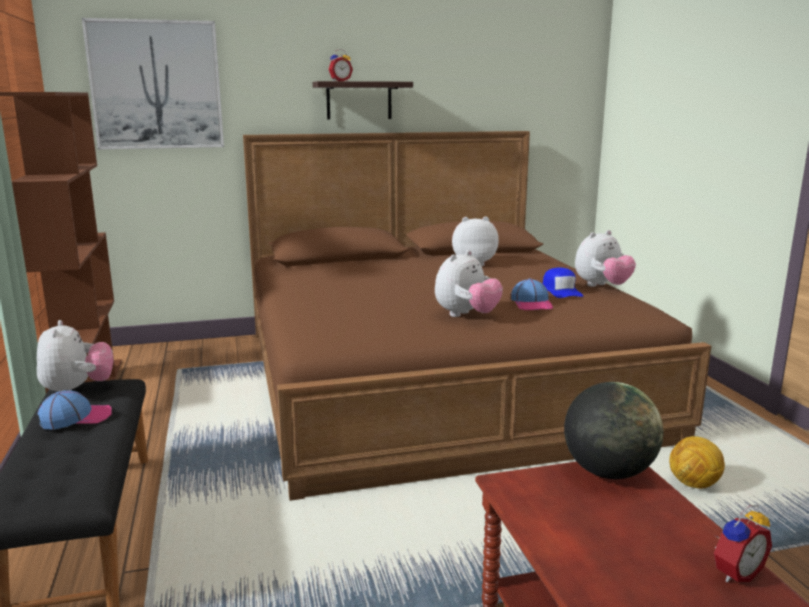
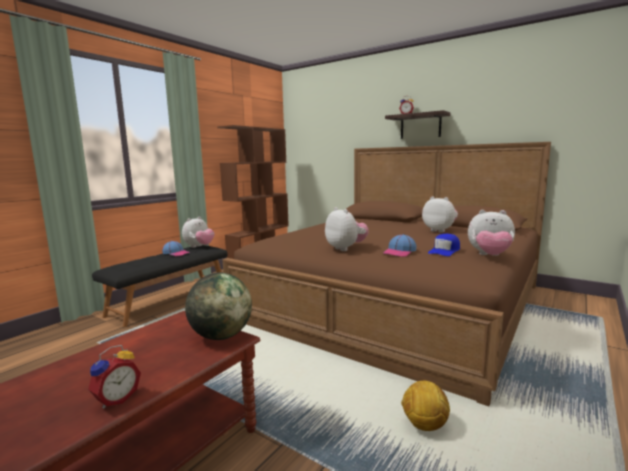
camera: 50 degrees right, 5 degrees down
(156, 85) = (322, 125): picture -> none
(466, 315) = (346, 248): plush toy -> plush toy turned 120 degrees counterclockwise
(734, 572) = (116, 399): alarm clock -> alarm clock turned 75 degrees counterclockwise

